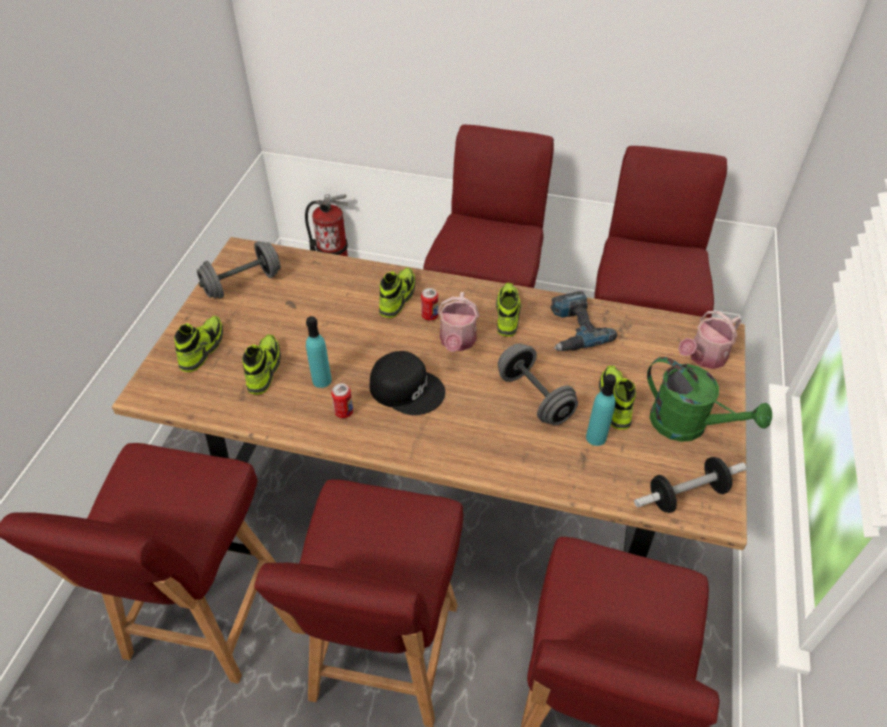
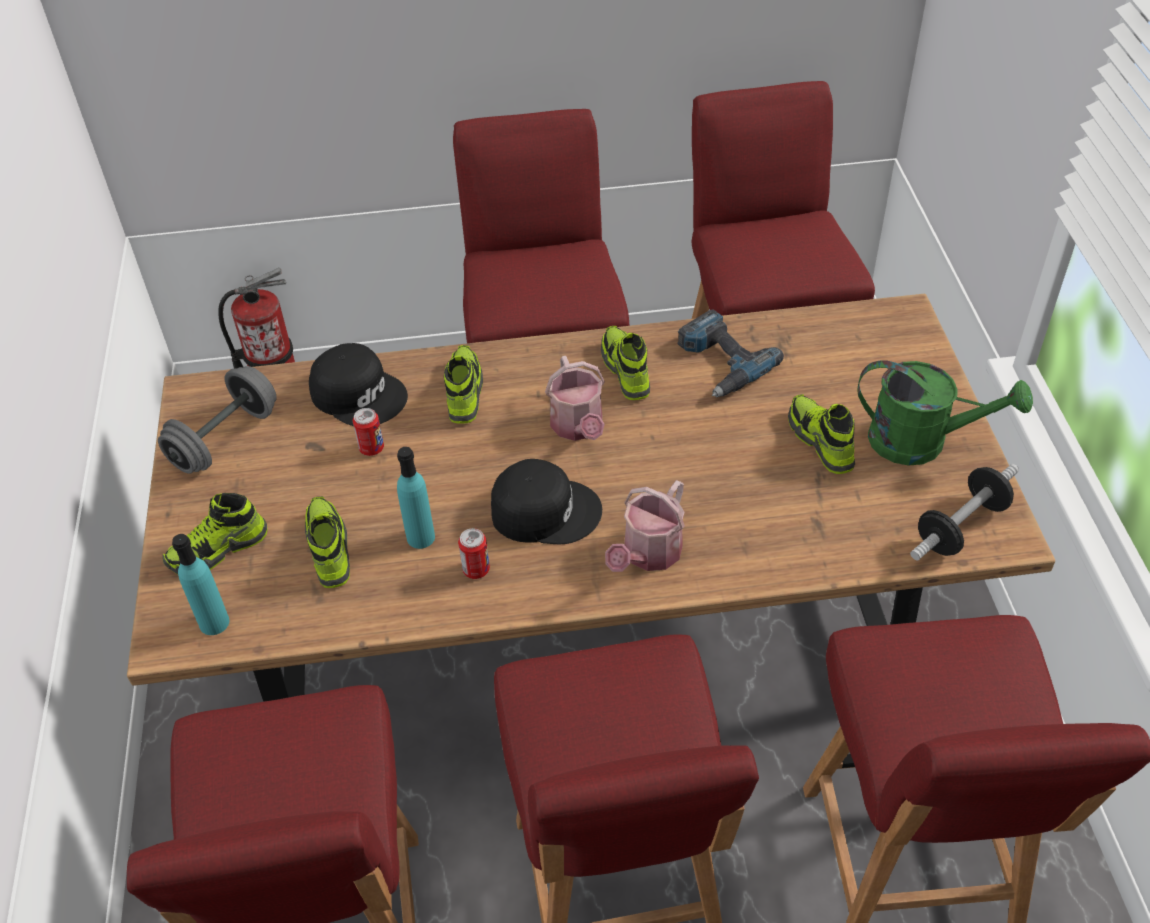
camera: 20 degrees left, 0 degrees up
(202, 349) = (218, 550): shoe -> shoe turned 120 degrees counterclockwise
(334, 280) = (359, 393): none -> black cap
(429, 316) = (522, 403): can -> can (371, 448)
(534, 397) = (718, 467): grey dumbbell -> none
(596, 437) = (820, 493): turquoise bottle -> turquoise bottle (214, 622)
(704, 357) = (898, 351): watering can -> watering can (648, 555)

